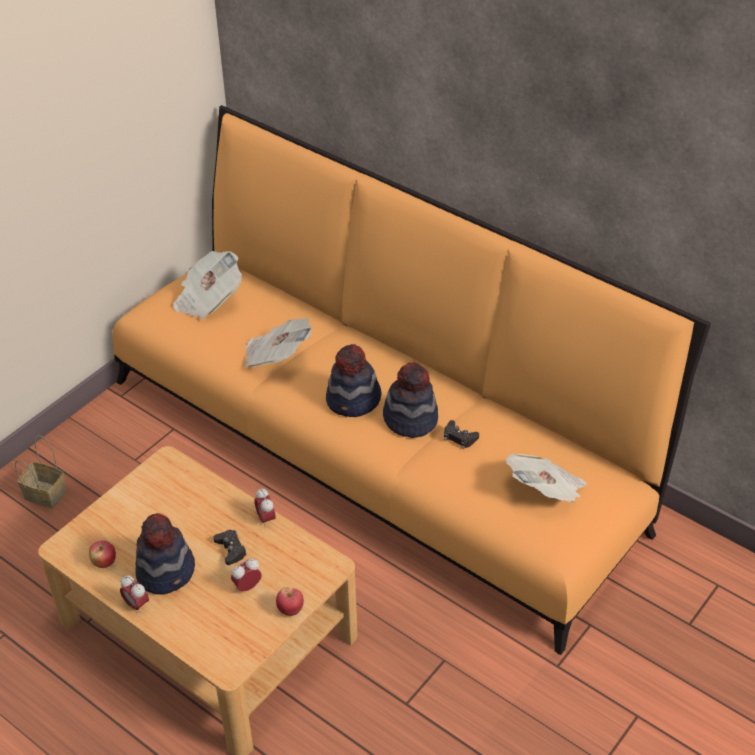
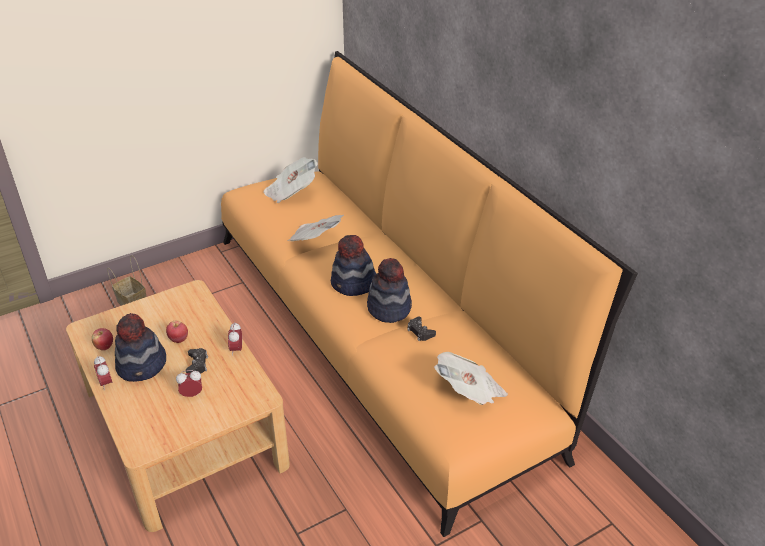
camera: 20 degrees right, 5 degrees down
(291, 610) = (212, 421): apple -> apple (178, 339)

